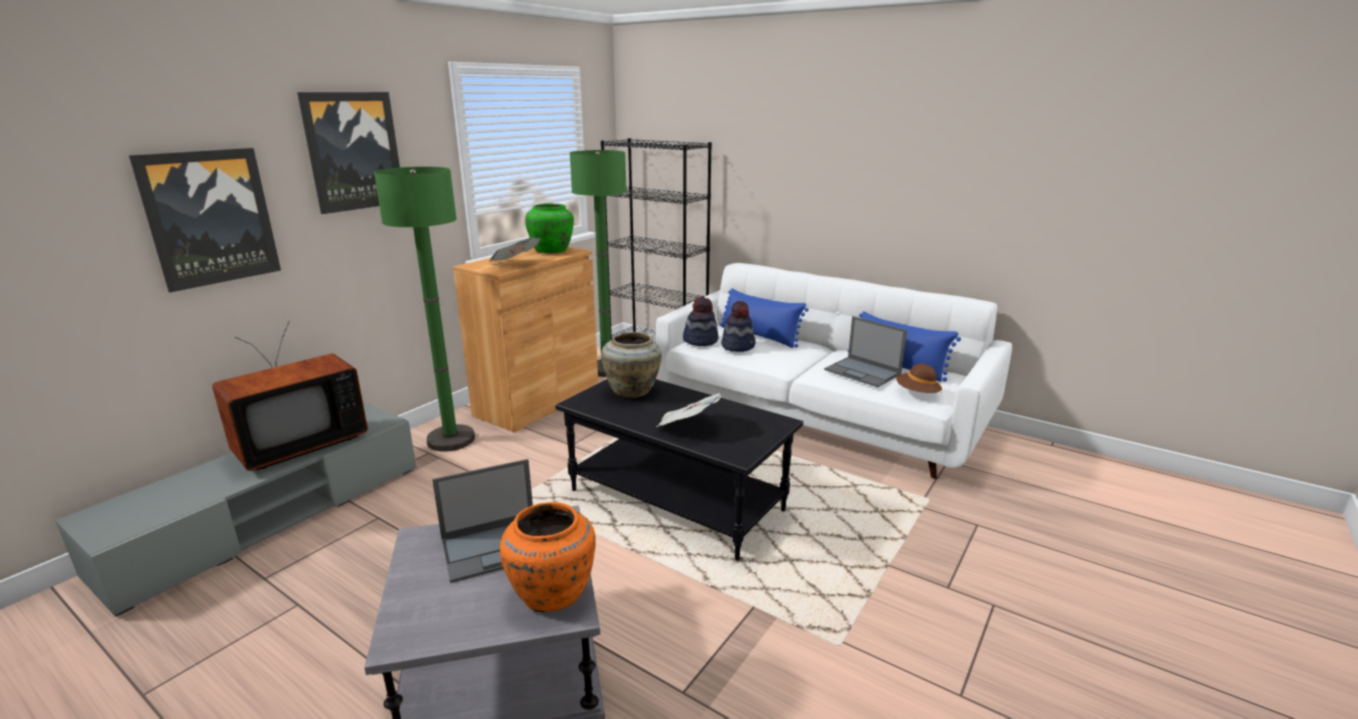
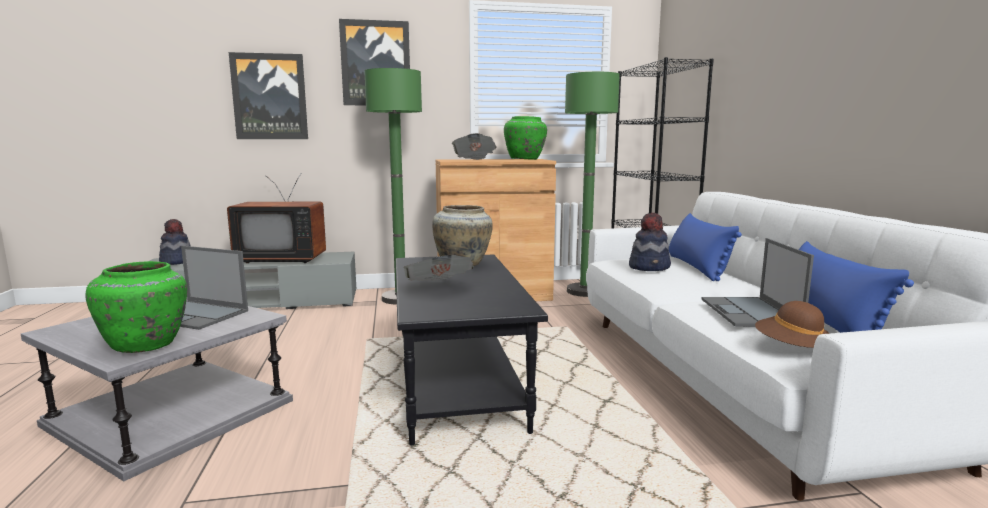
camera: 45 degrees right, 10 degrees down
(553, 592) = (147, 345): orange vase -> green vase
(700, 340) = (624, 259): hat -> hat (177, 261)

